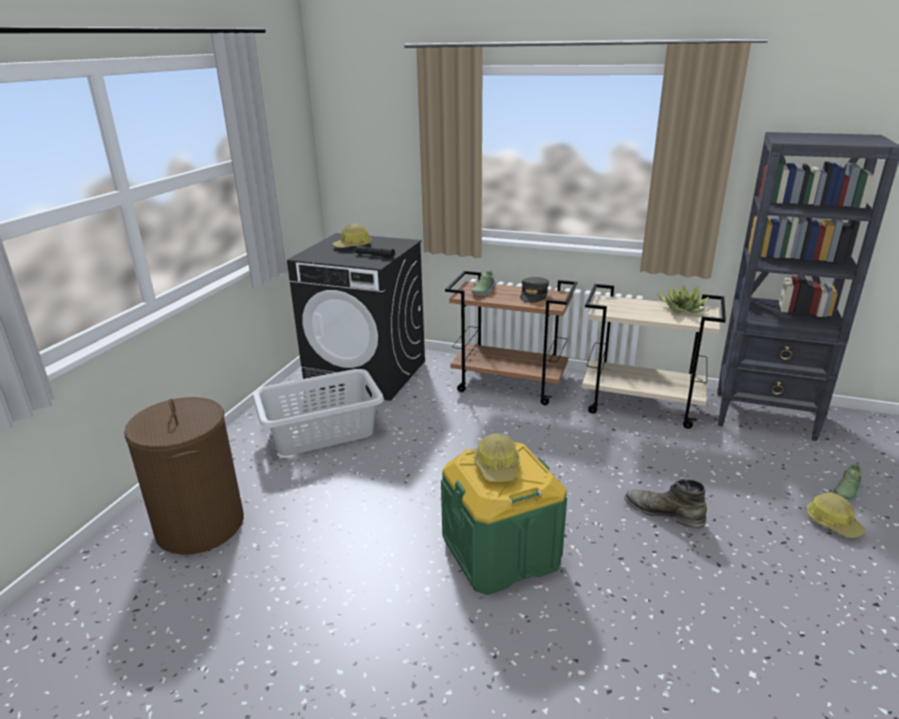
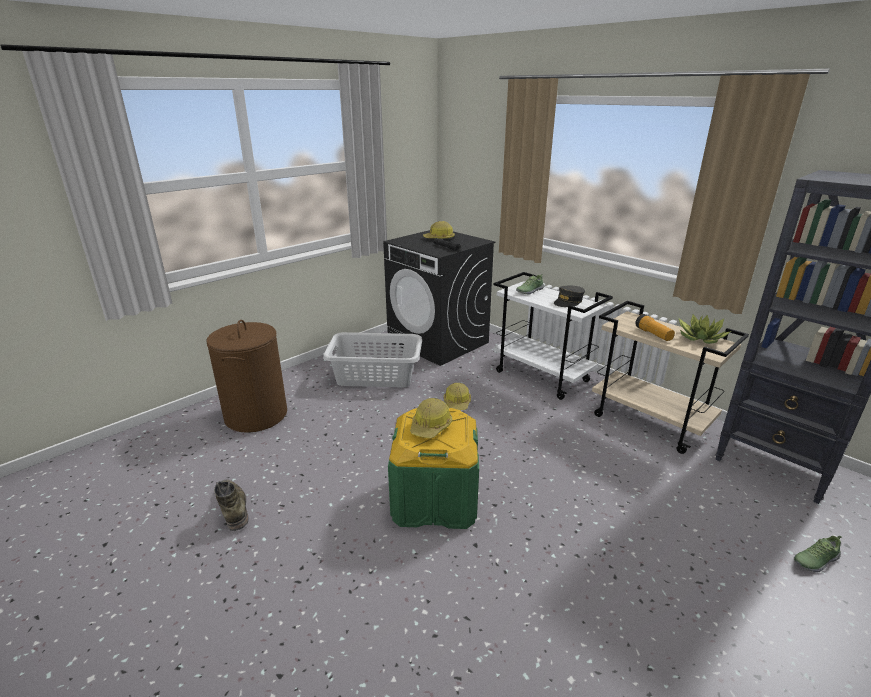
camera: 25 degrees right, 0 degrees up
(510, 385) = (543, 376): brown cart -> white cart
(642, 314) = (653, 335): none -> flashlight
(663, 512) = (598, 515): green boot -> green boot (232, 507)
(832, 522) = (771, 584): hard hat -> hard hat (457, 403)

